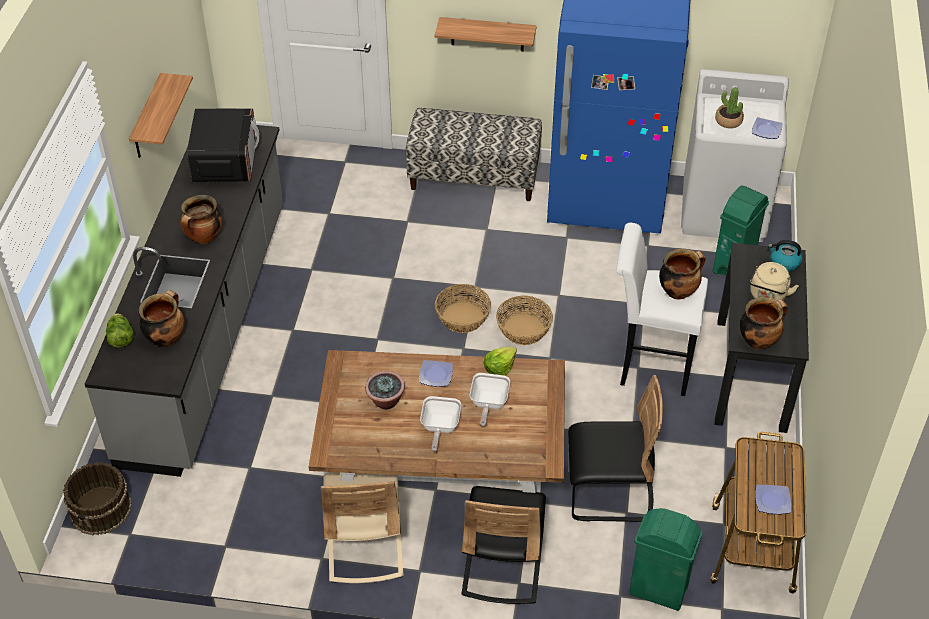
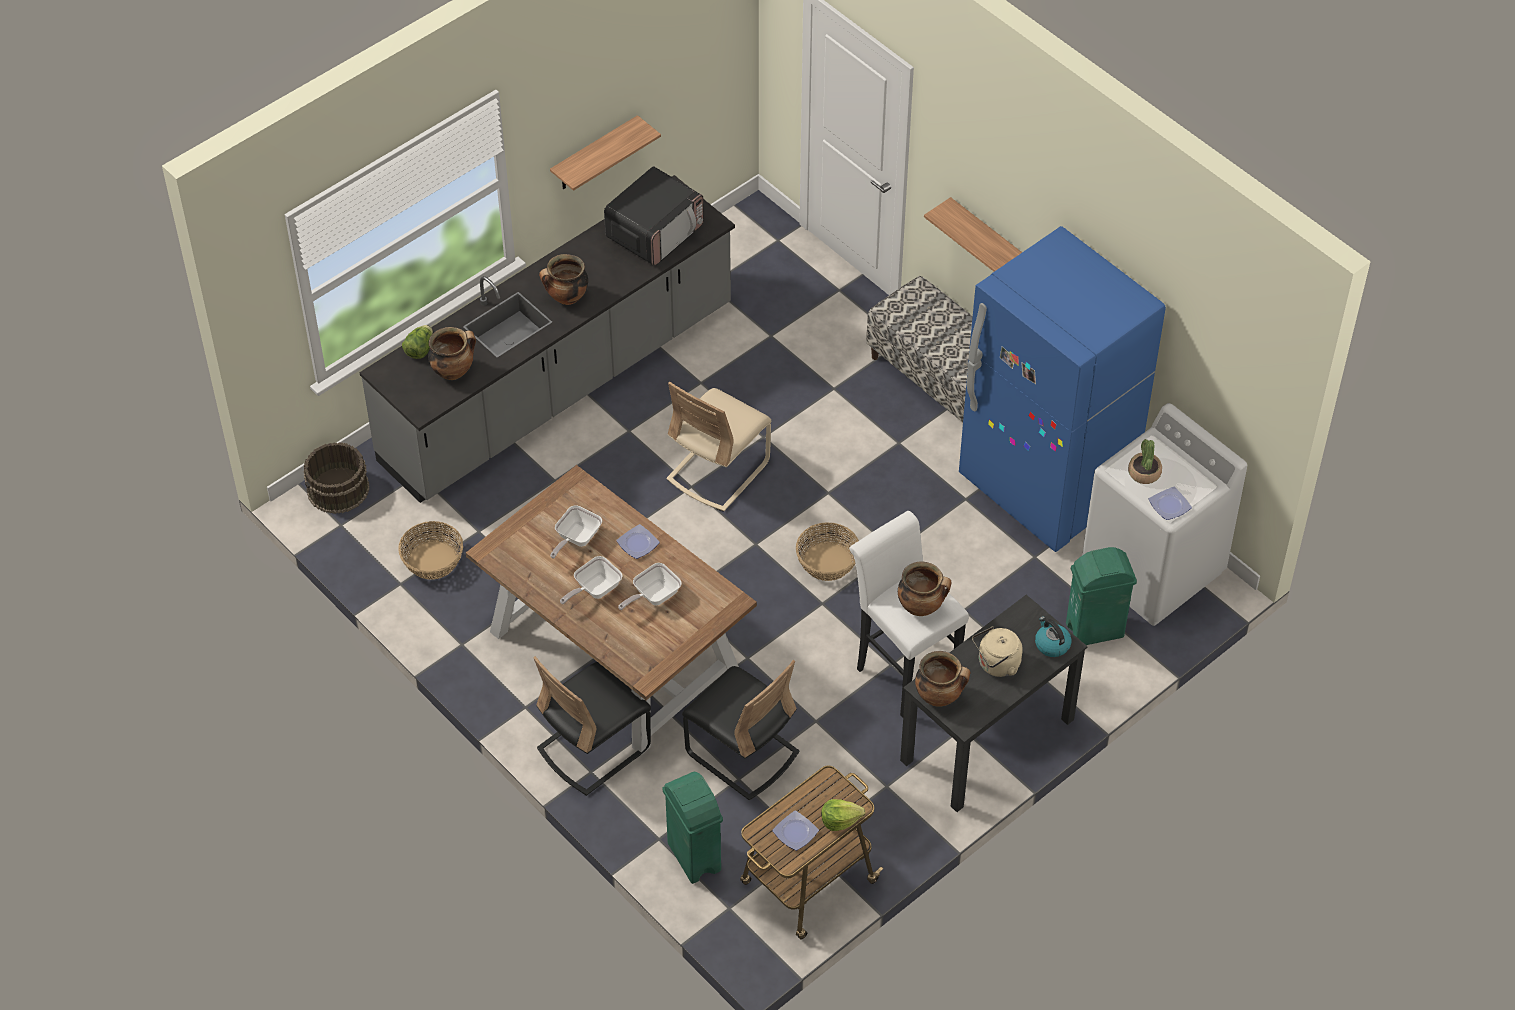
camera: 40 degrees right, 5 degrees up
(365, 545) = (504, 657): beige chair -> beige chair (718, 471)
(385, 401) = (576, 539): potted plant -> frying pan
(462, 318) = (785, 515): basket -> basket (432, 560)
(499, 367) = (695, 572): lettuce -> lettuce (840, 820)

